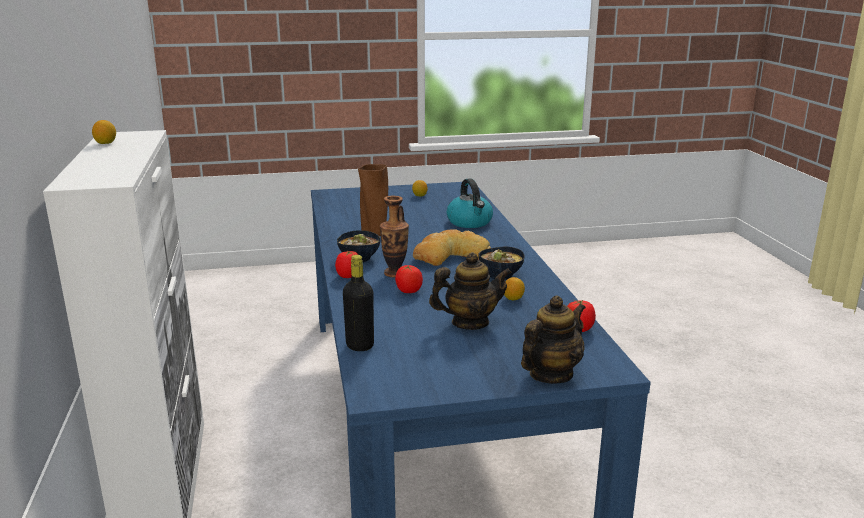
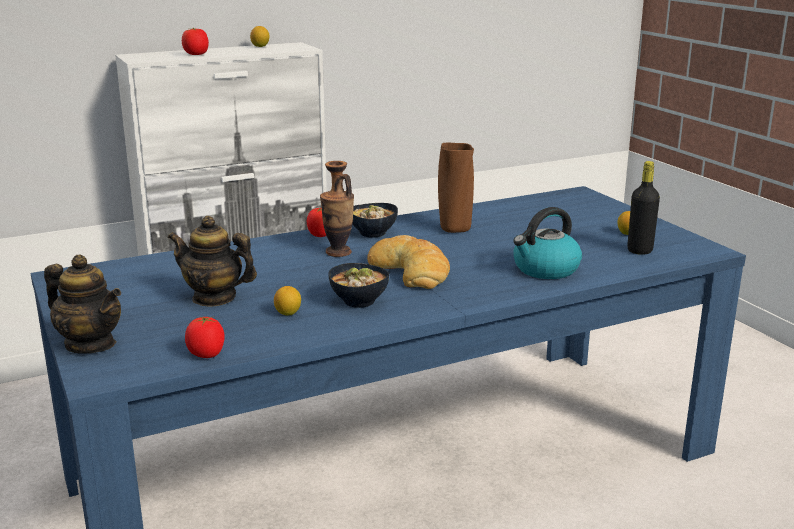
camera: 75 degrees right, 0 degrees up
(360, 345) = (156, 260): black bottle -> black bottle (639, 250)
(408, 291) = (290, 263): tomato -> tomato (196, 54)
(470, 323) = (214, 298): teapot -> teapot turned 135 degrees clockwise

